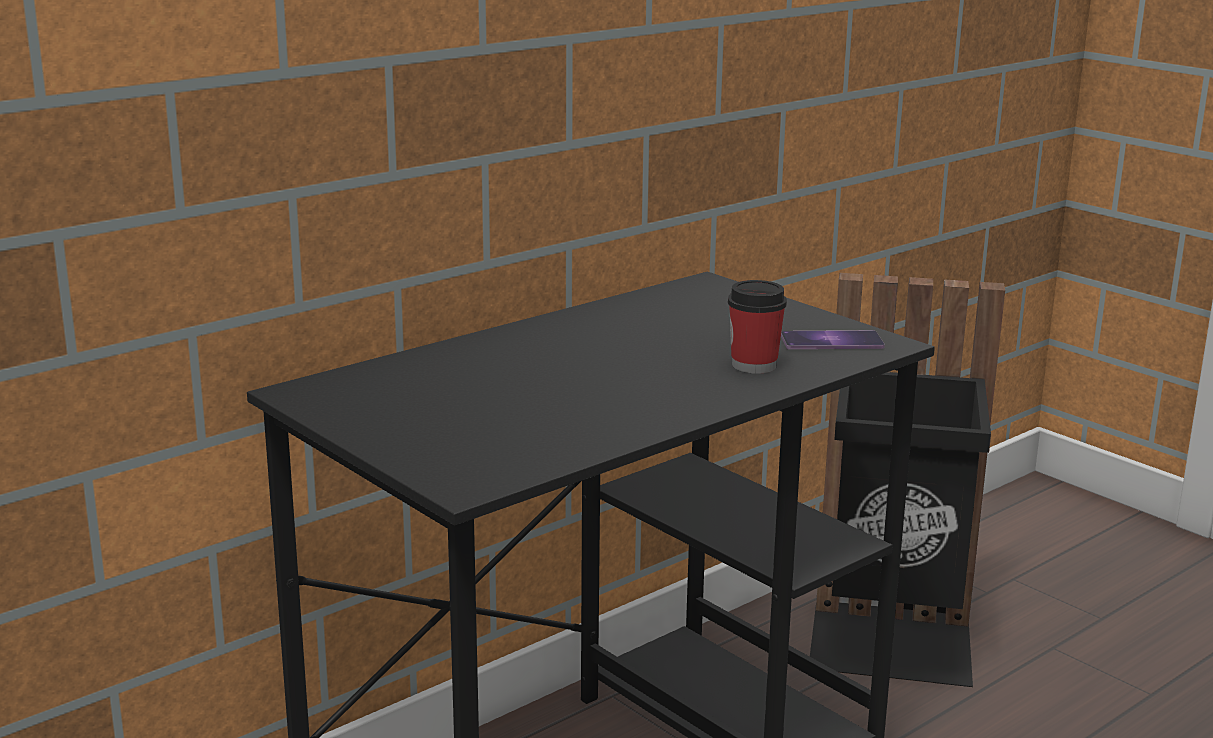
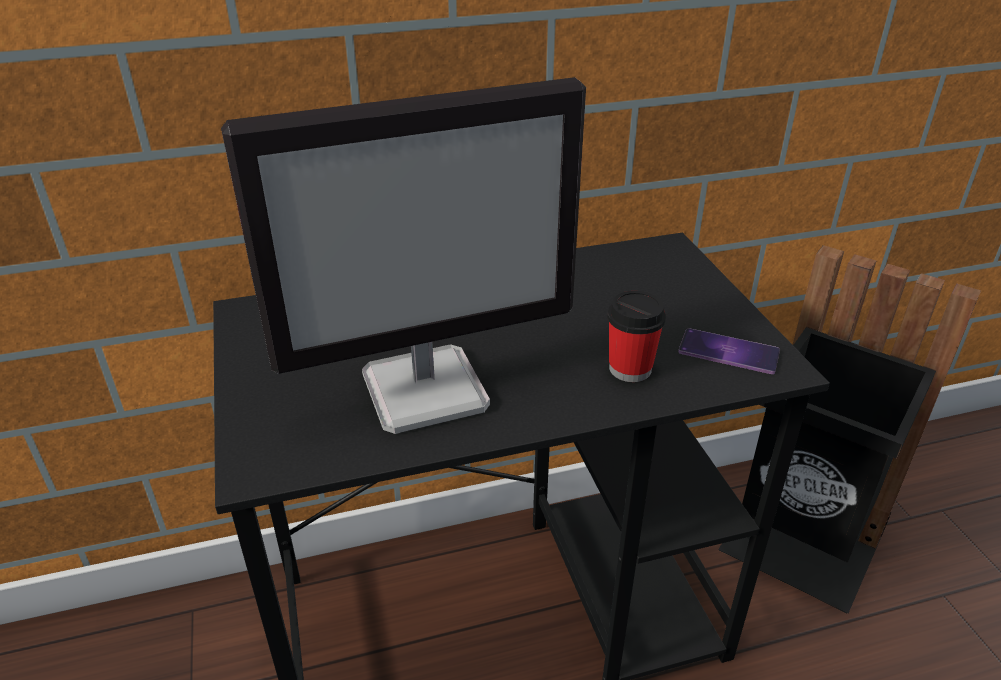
camera: 25 degrees right, 15 degrees up
(574, 409) = (427, 389): none -> monitor

